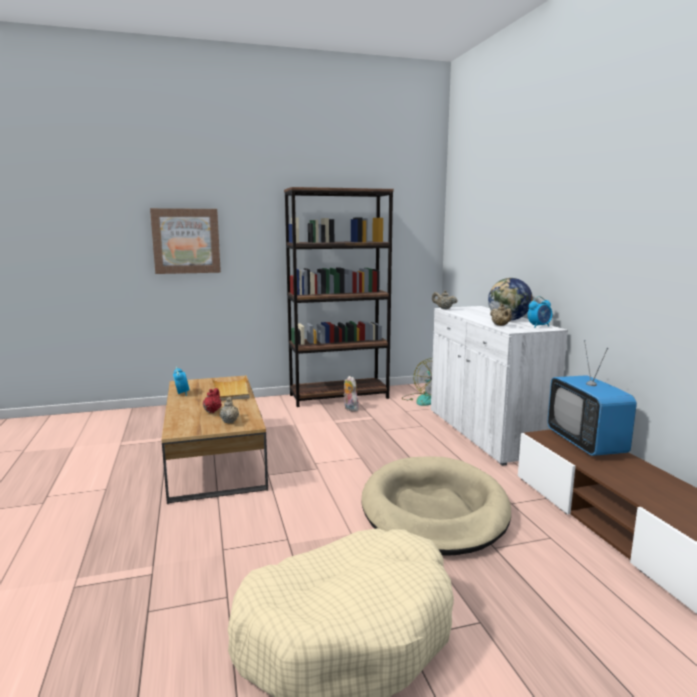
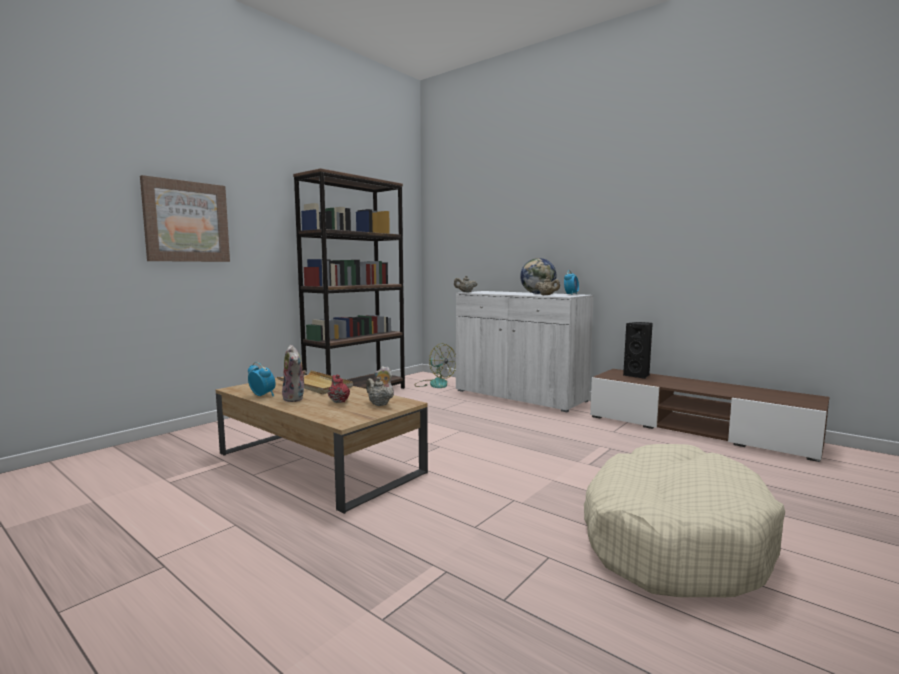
camera: 35 degrees left, 5 degrees down
(193, 401) = (295, 398): none -> plush toy
(434, 510) = (577, 448): beige dog bed -> none
(586, 443) = (638, 375): television -> black speaker

